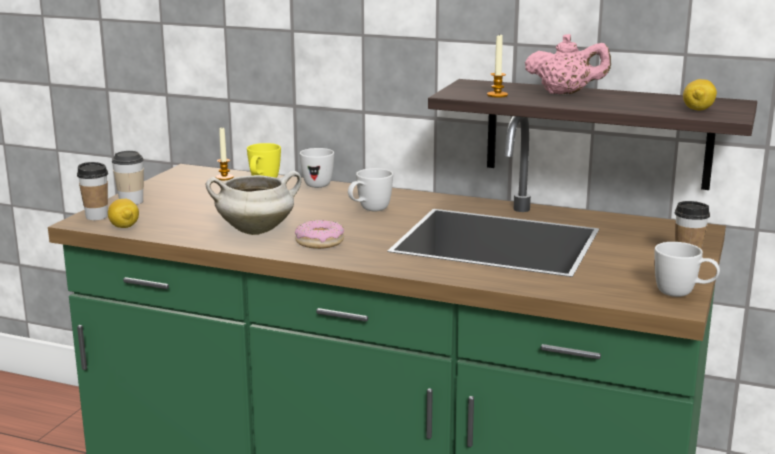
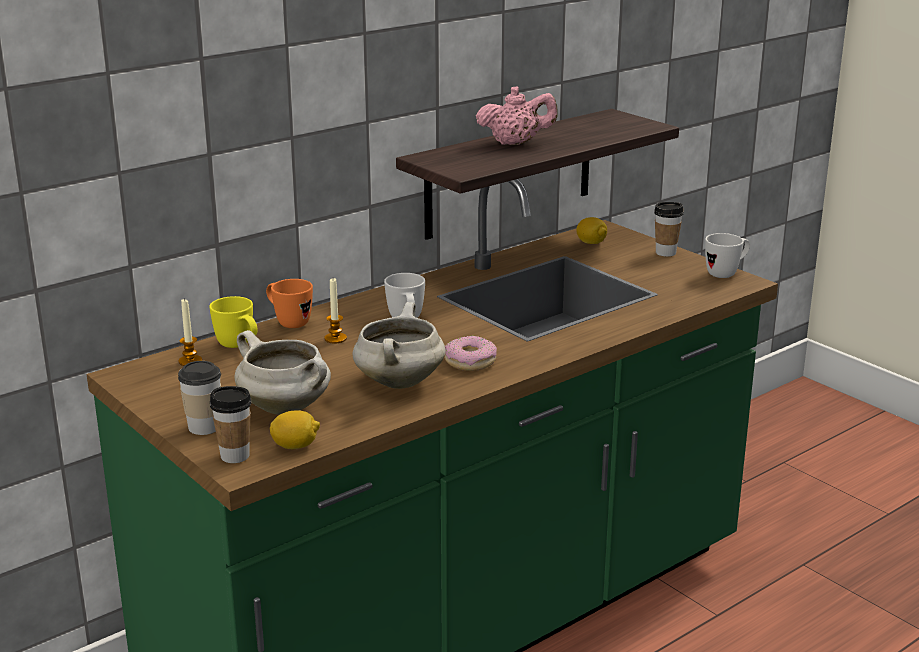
camera: 60 degrees left, 5 degrees up
(179, 213) = (287, 408): none -> white cooking pot
(319, 184) = (288, 322): white mug -> orange mug
(497, 95) = (490, 161): candle -> candle (335, 338)
(565, 93) = (516, 143): pink teapot -> pink teapot turned 45 degrees clockwise
(698, 110) = (624, 127): lemon -> lemon (591, 243)

